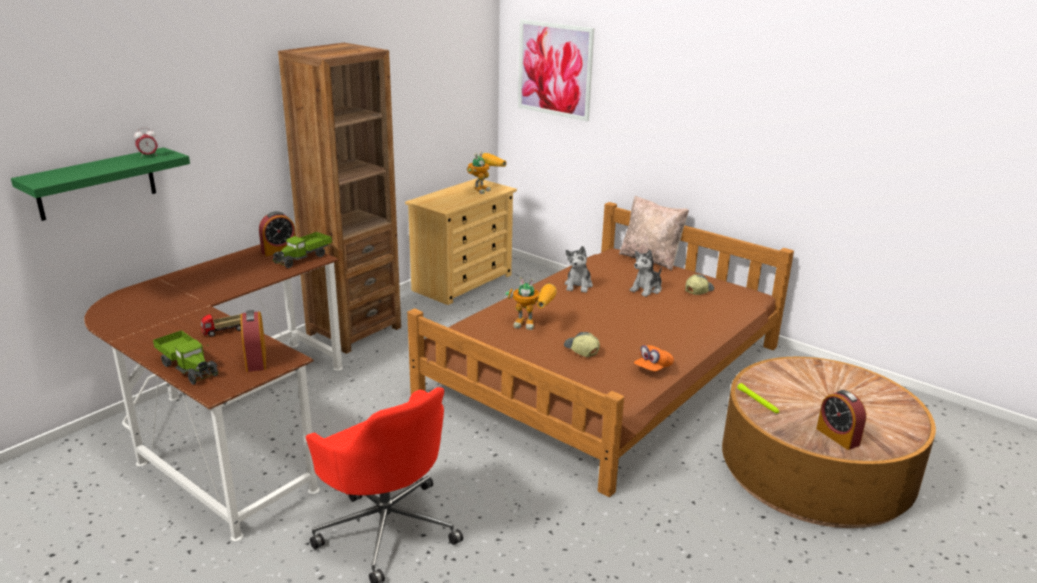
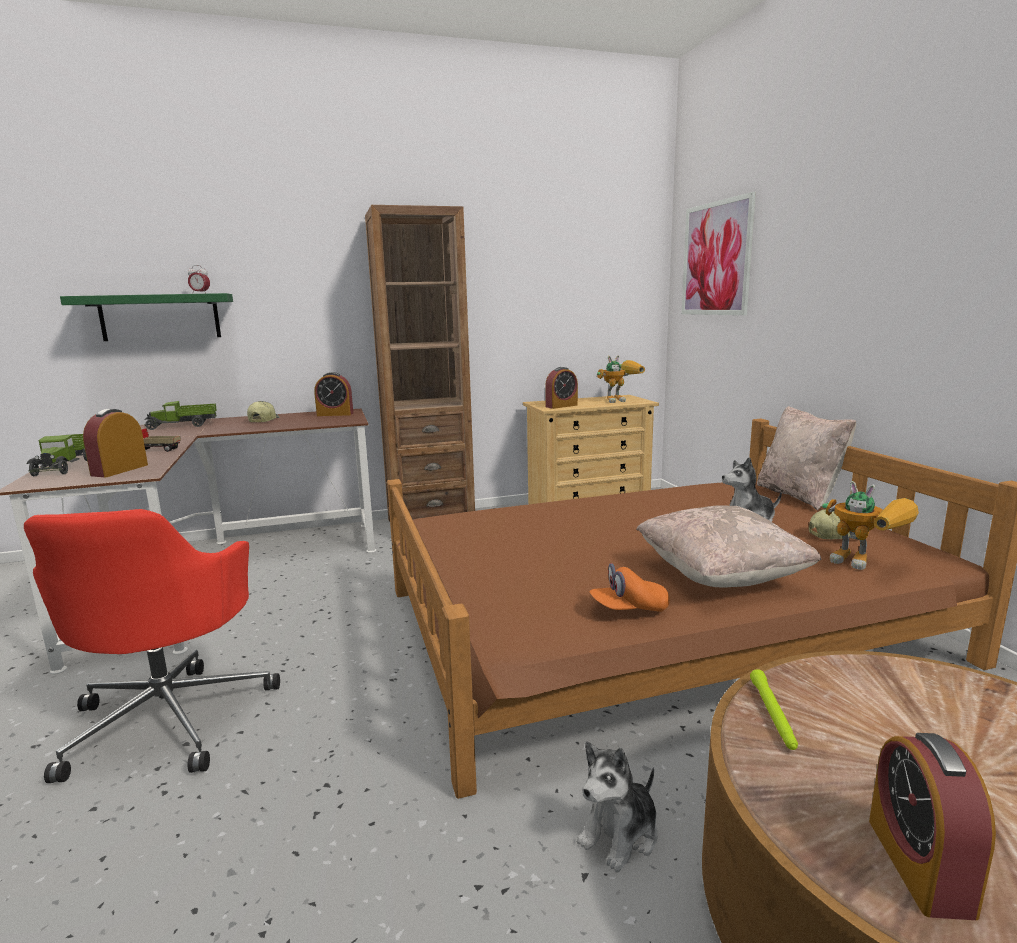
camera: 35 degrees right, 10 degrees down
(303, 258) = (341, 419): toy truck -> toy truck (183, 426)
(449, 204) = (561, 406): none -> alarm clock
(533, 325) = (536, 528): toy robot -> toy robot (866, 564)
(578, 285) = (654, 503): plush toy -> plush toy (620, 835)
(581, 350) = (555, 564): cap -> cap (263, 420)
(672, 334) = (721, 576): none -> beige pillow

